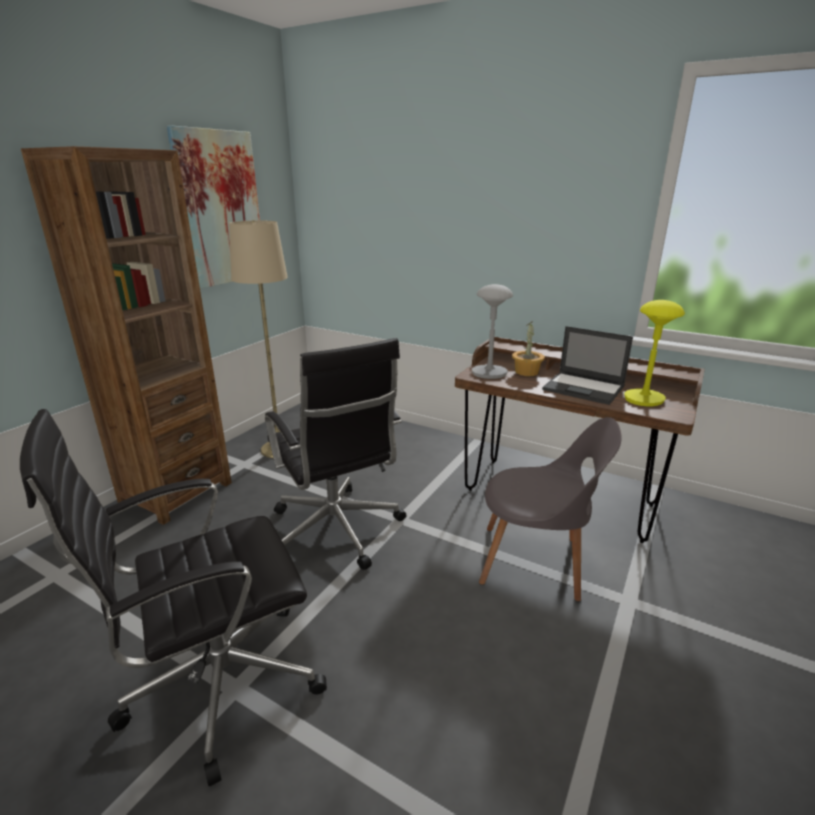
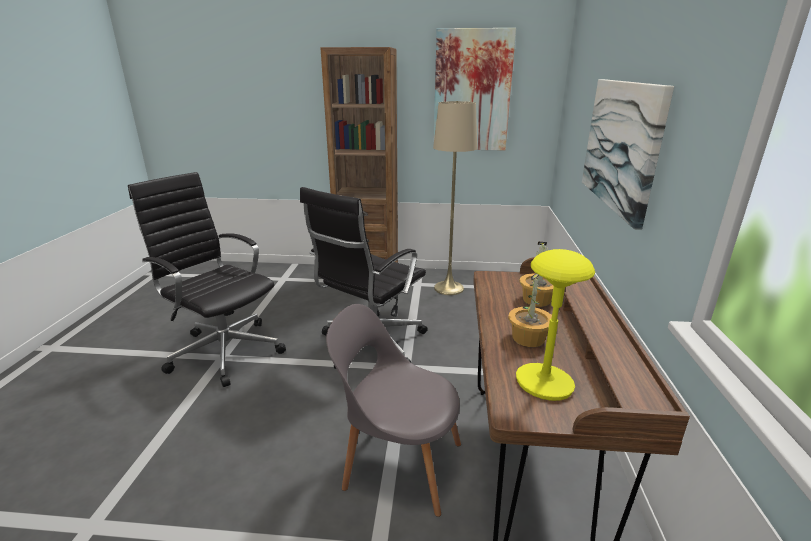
camera: 65 degrees right, 0 degrees up
(476, 240) = (621, 145): none -> picture
(489, 373) = (505, 283): grey table lamp -> none
(536, 562) = (398, 463): grey chair -> grey chair turned 120 degrees clockwise
(584, 388) = (529, 338): laptop -> potted plant

